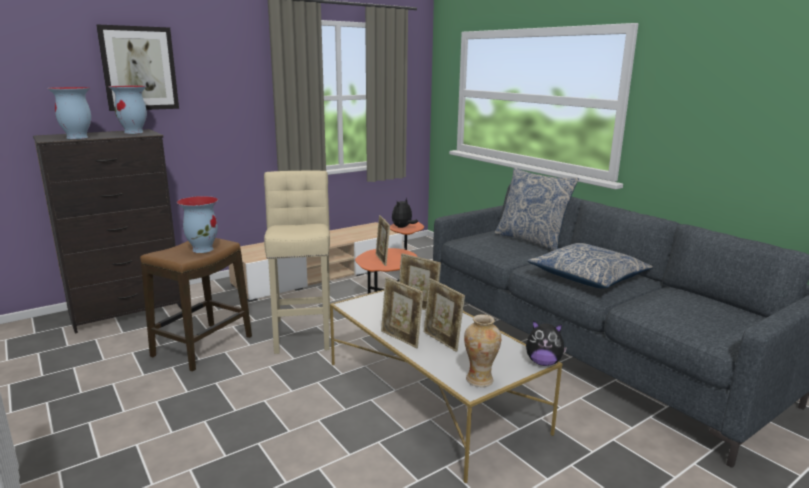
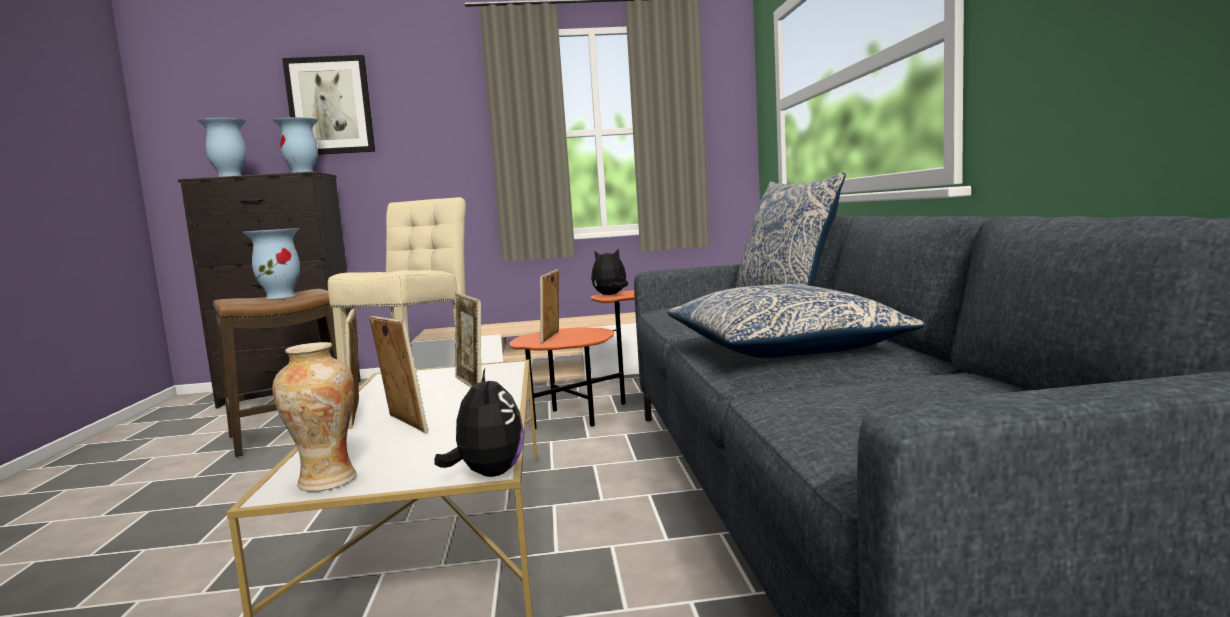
camera: 30 degrees right, 10 degrees down
(442, 341) = (403, 424): picture frame -> picture frame turned 150 degrees clockwise
(543, 362) = (488, 474): plush toy -> plush toy turned 150 degrees counterclockwise

